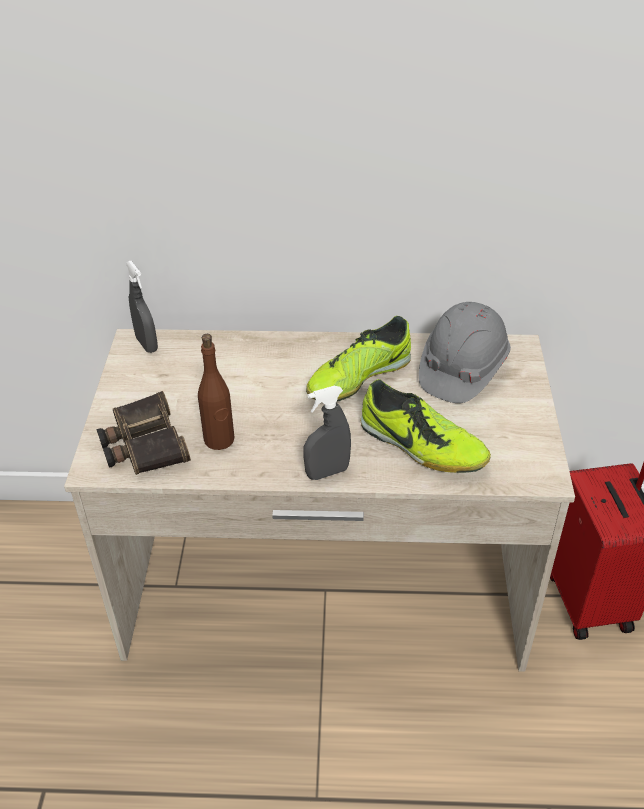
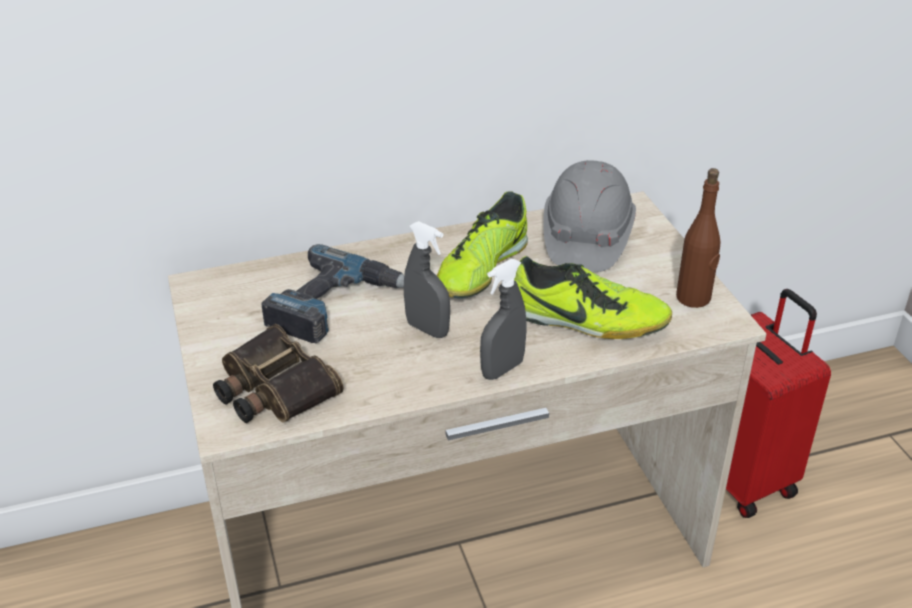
camera: 20 degrees left, 5 degrees down
(147, 344) = (215, 284): grey spray bottle -> grey spray bottle (427, 329)
(219, 440) = (361, 364): brown bottle -> brown bottle (693, 298)
(226, 383) = (335, 305): none -> power drill

